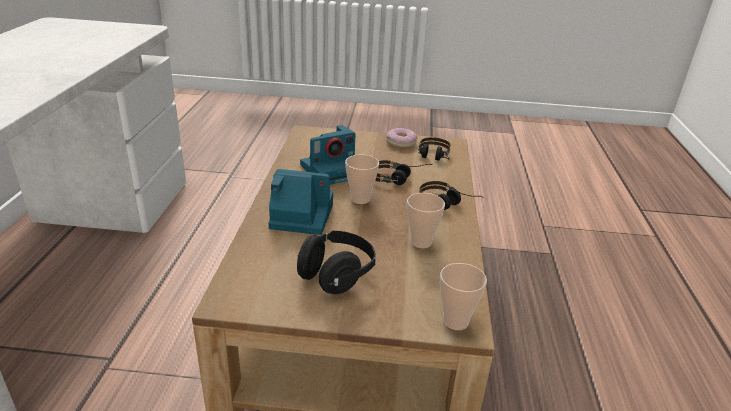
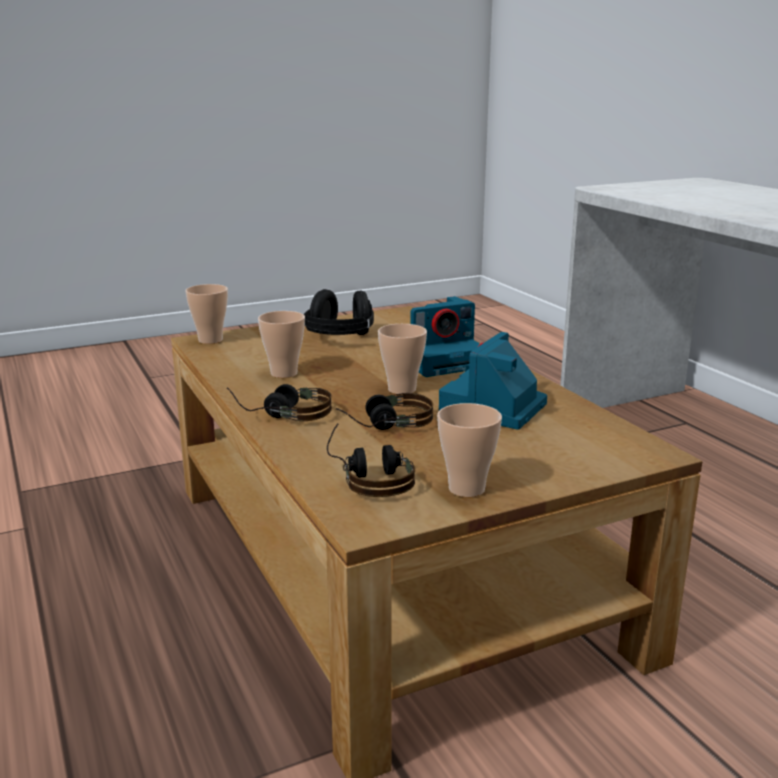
camera: 150 degrees right, 10 degrees down
(401, 142) = (466, 489): donut -> cup

